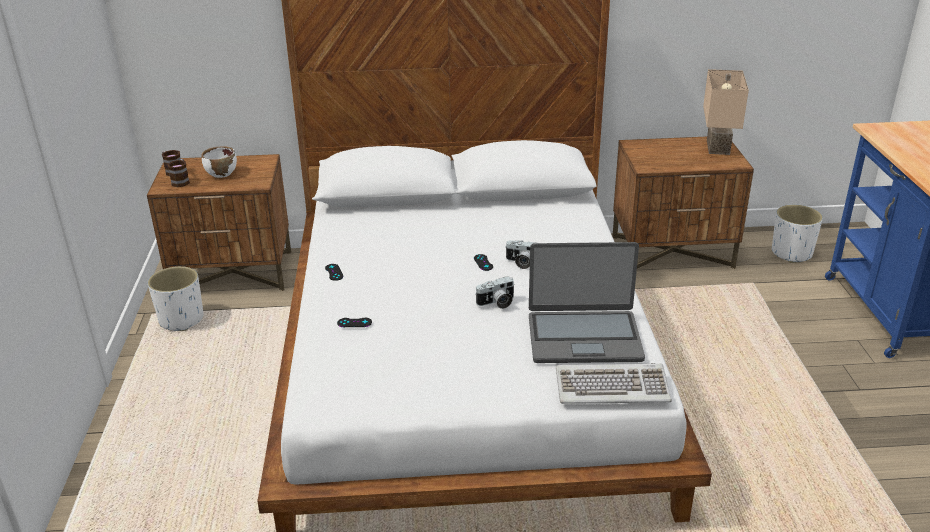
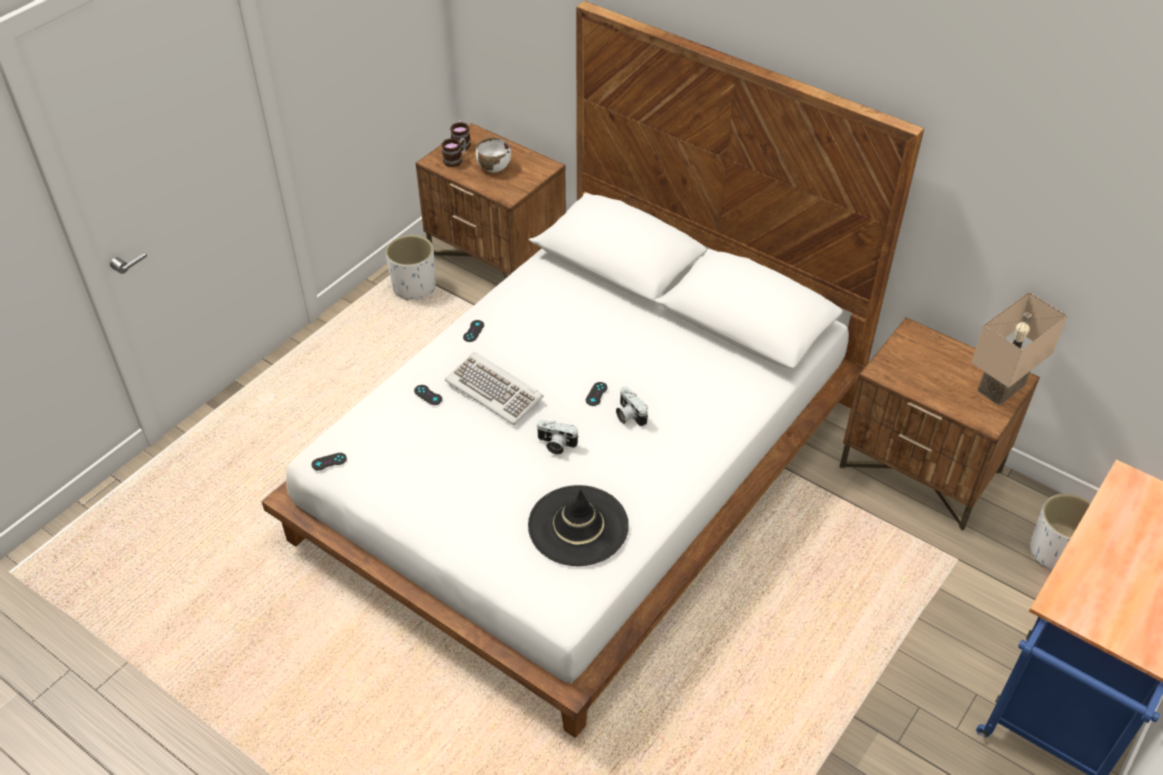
camera: 40 degrees right, 15 degrees up
(327, 406) = (329, 461): none -> black game controller
(584, 337) = (578, 526): laptop -> black hat
(612, 387) = (537, 587): keyboard -> keyboard (495, 390)

